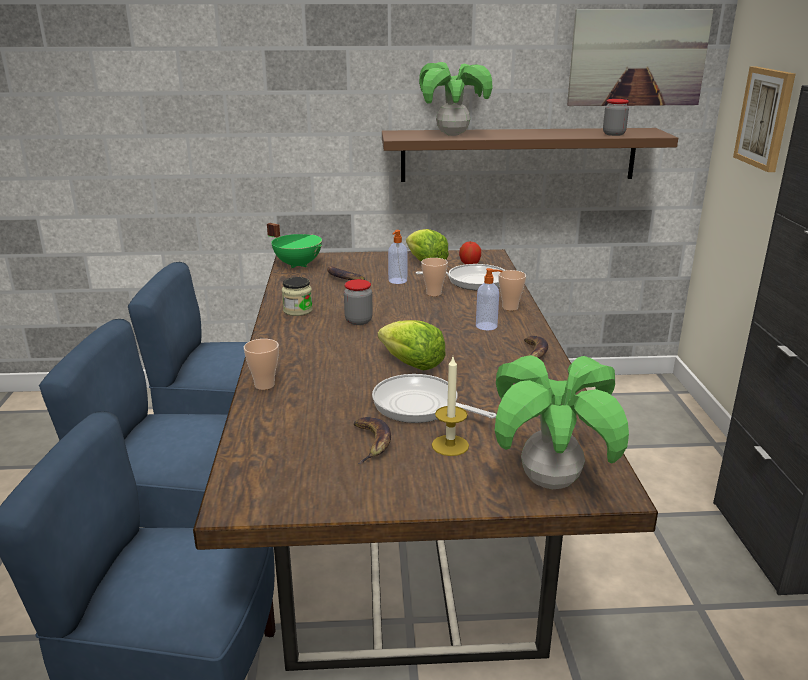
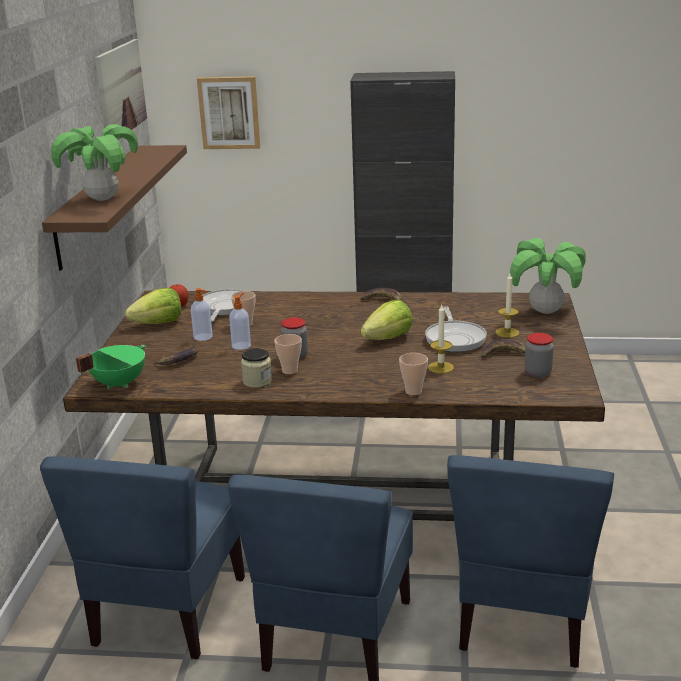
camera: 80 degrees left, 0 degrees up
(328, 399) = (441, 367): none -> candle
(420, 406) = (455, 338): frying pan -> frying pan turned 45 degrees counterclockwise
(487, 326) = (327, 310): soap dispenser -> soap dispenser (241, 345)
(510, 307) = (292, 299): cup -> cup (290, 371)
(613, 134) = (156, 157): jar -> jar (538, 373)

